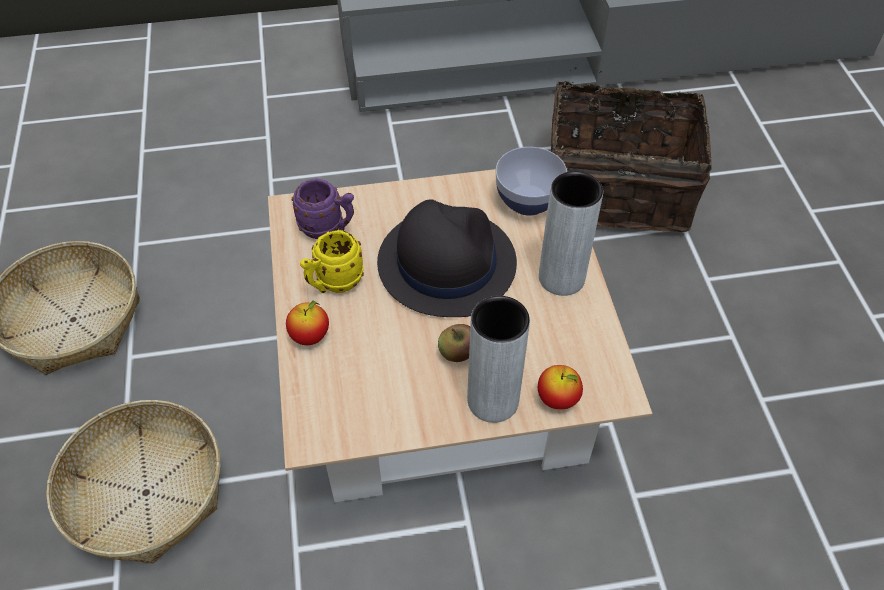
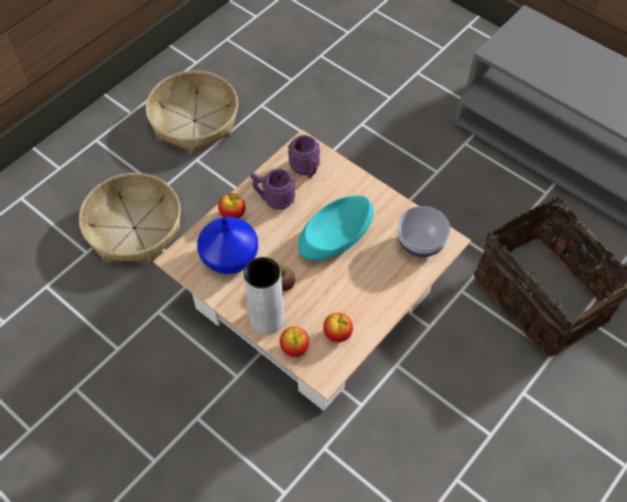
camera: 50 degrees right, 5 degrees up
(333, 283) = (274, 199): yellow mug -> purple mug
(369, 381) = (229, 258): none -> blue vase
(446, 262) = (336, 237): black hat -> turquoise bowl
(561, 278) = (379, 297): grey vase -> none
(575, 346) = (337, 334): none -> apple

